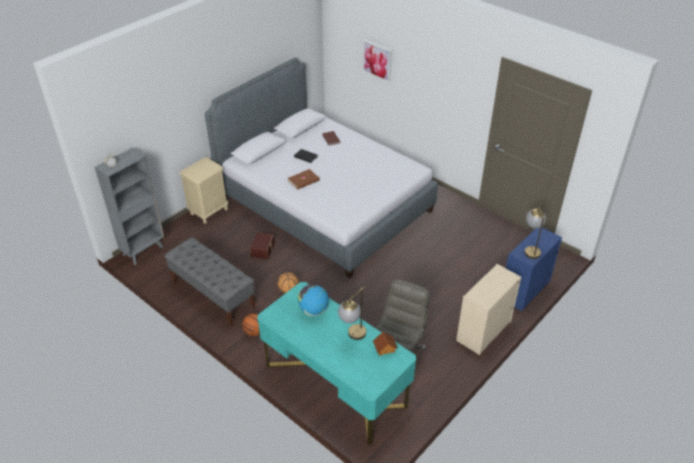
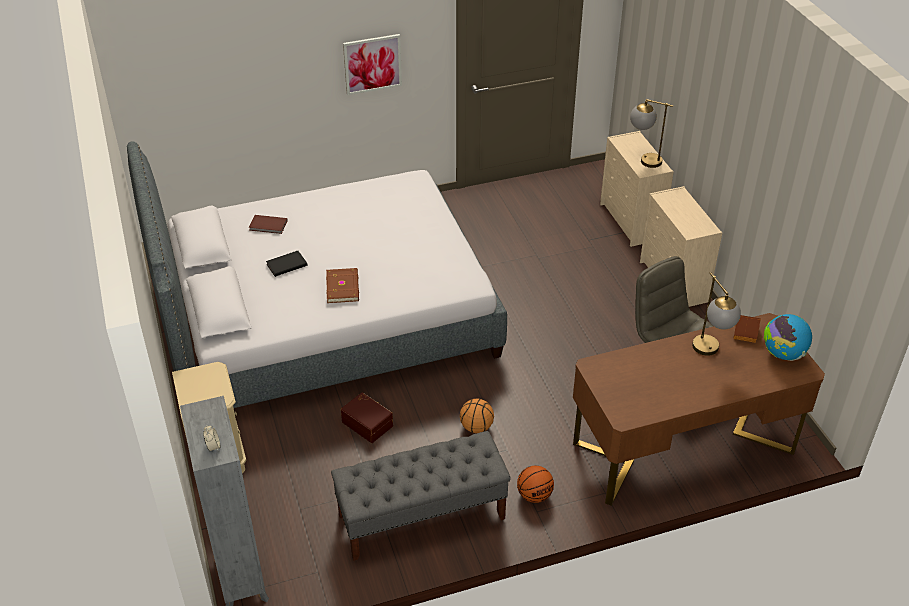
camera: 60 degrees left, 0 degrees up
(313, 310) = (640, 370): globe -> globe (783, 354)
(335, 385) = (683, 447): turquoise desk -> brown desk
(377, 60) = (237, 77): picture -> picture (372, 64)
(524, 290) = (631, 222): blue dresser -> beige dresser

